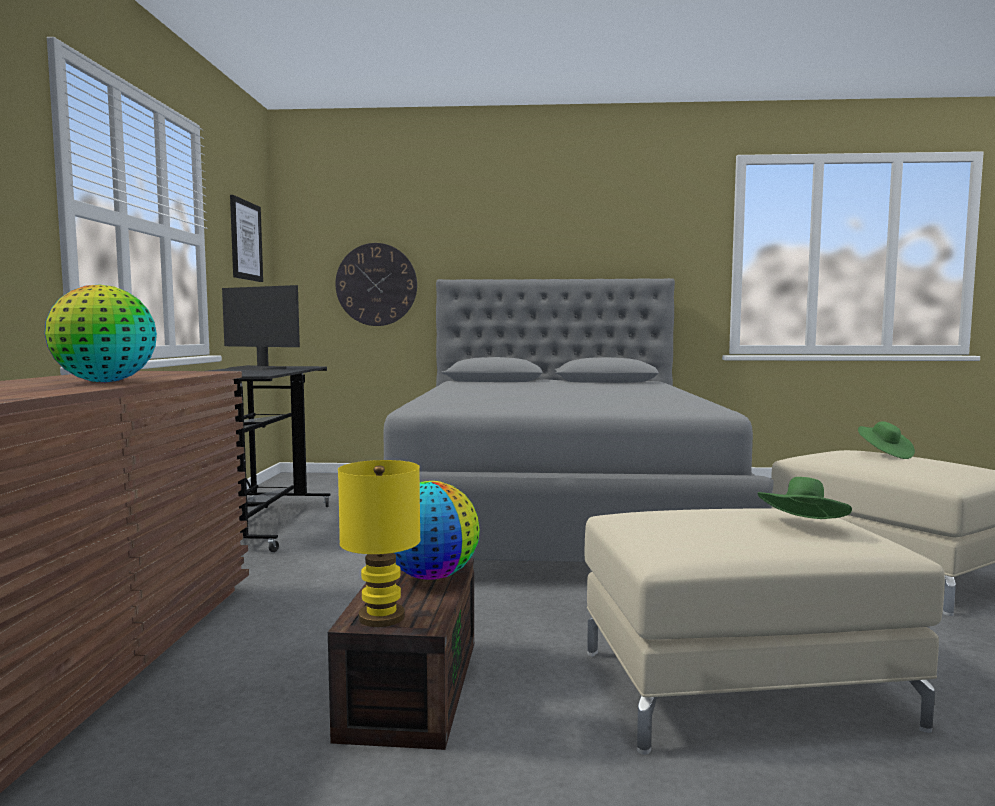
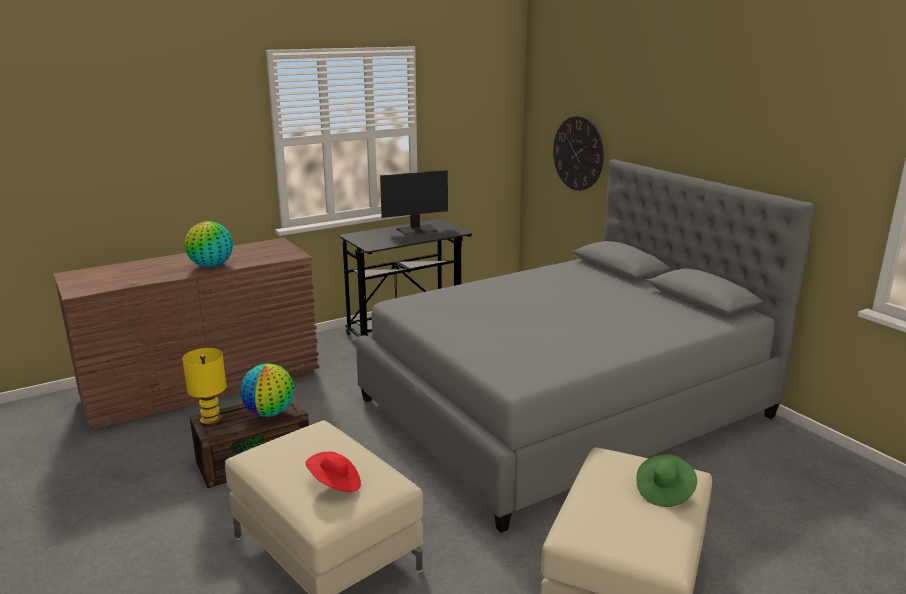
camera: 55 degrees right, 15 degrees up
(245, 240) = (477, 115): picture -> none
(256, 368) = (417, 230): monitor -> monitor turned 105 degrees counterclockwise
(803, 526) = (335, 484): green hat -> red hat

